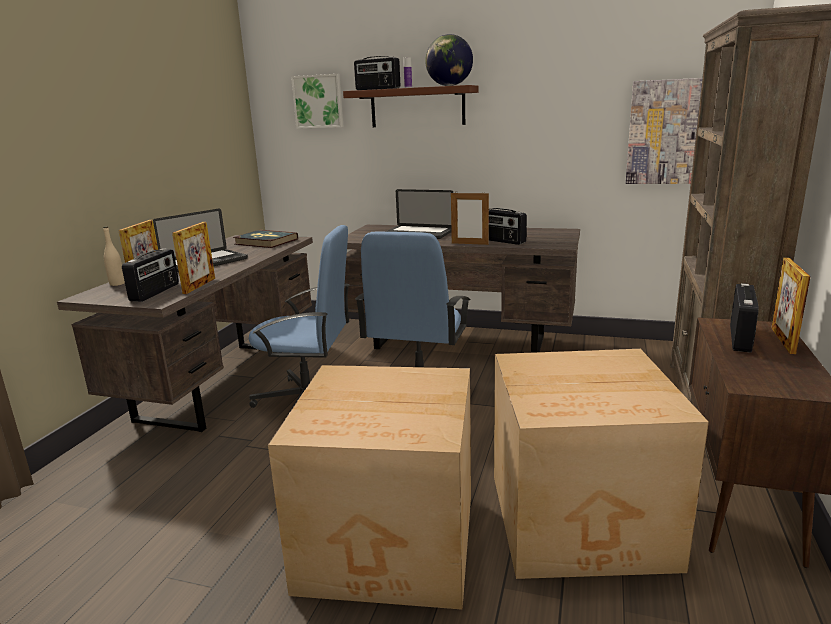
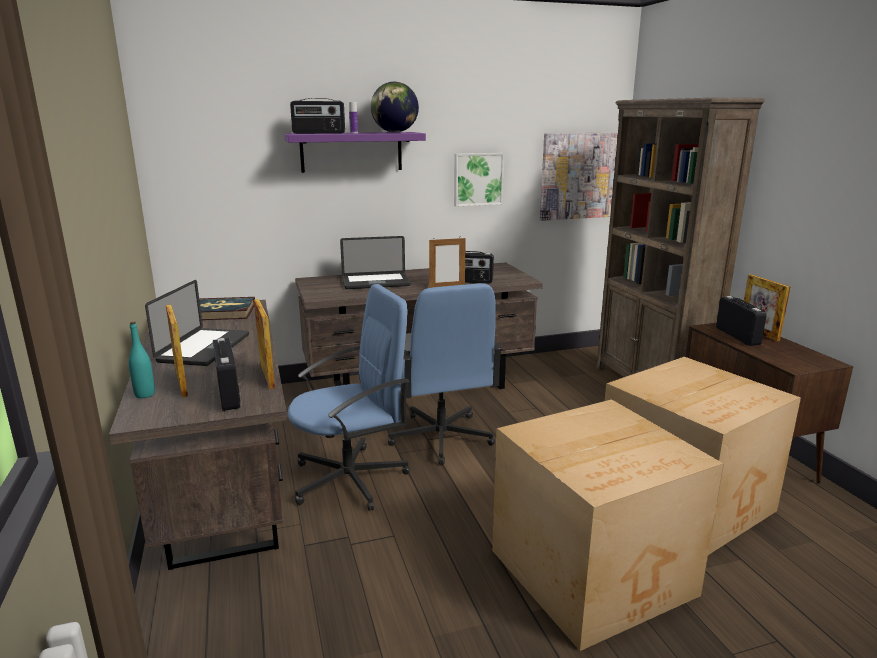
camera: 35 degrees left, 0 degrees up
(117, 284) = (145, 394): beige bottle -> turquoise bottle
(318, 101) = (233, 143): picture -> picture (477, 179)
(417, 107) = (351, 152): brown shelf -> purple shelf

